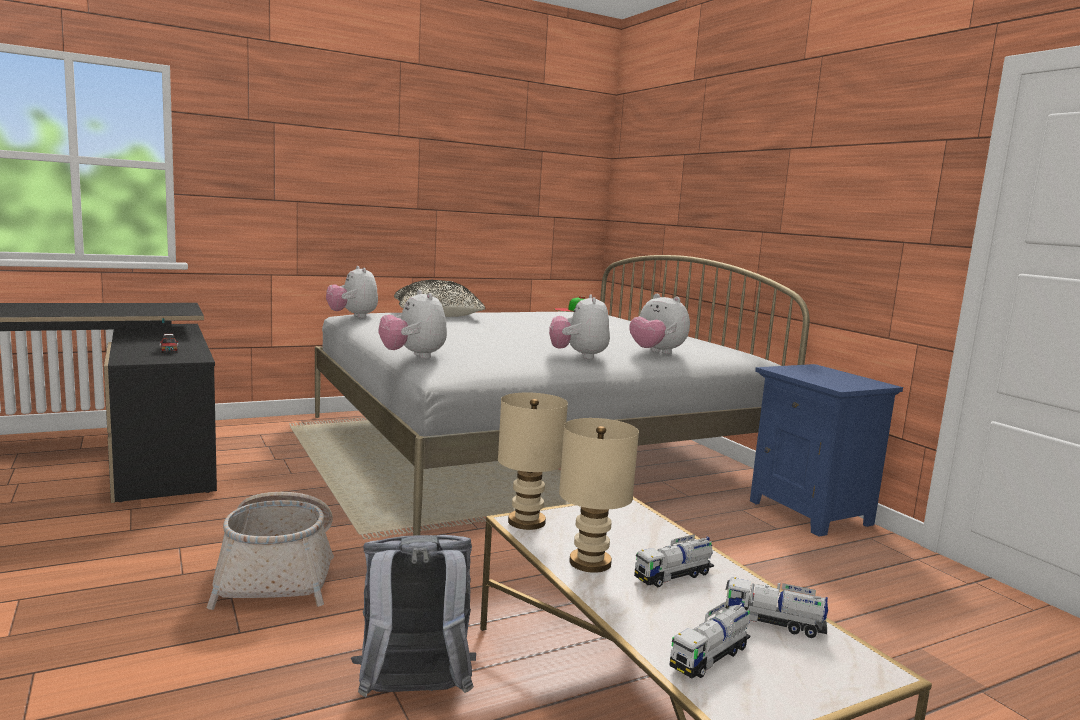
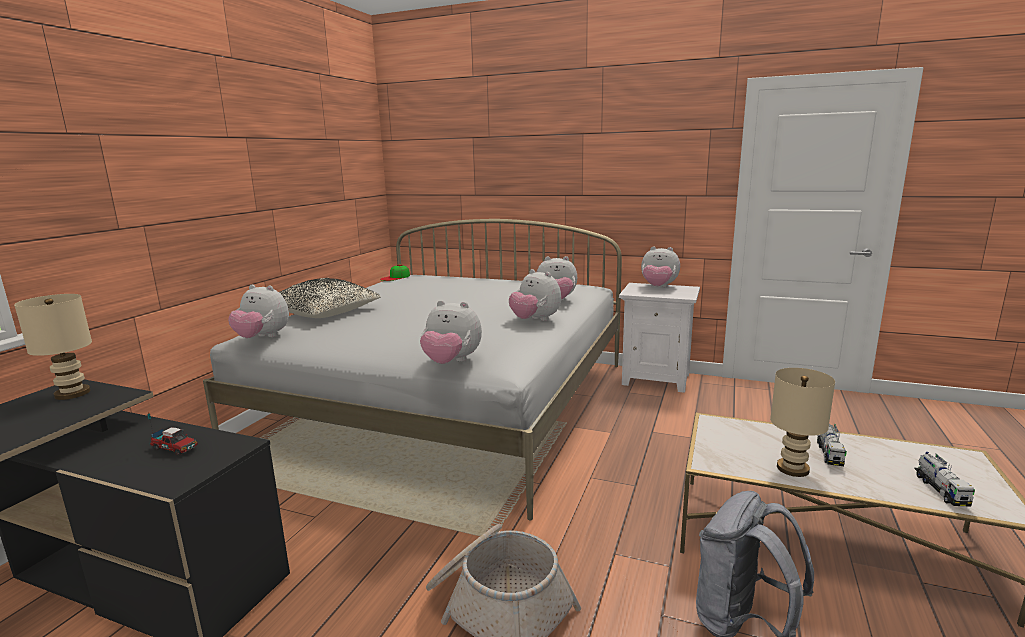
camera: 40 degrees left, 5 degrees up
(526, 521) = (709, 461): beige table lamp -> beige table lamp (72, 393)
(773, 623) = (906, 455): toy truck -> none
(809, 513) = (656, 380): blue nightstand -> white nightstand
(834, 374) = (658, 287): none -> plush toy

